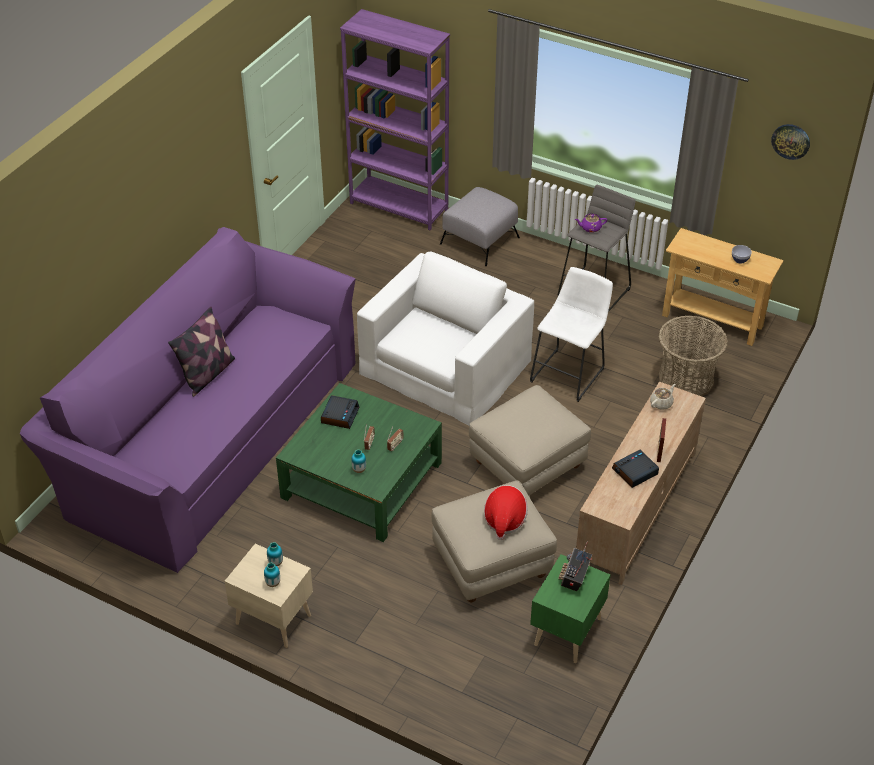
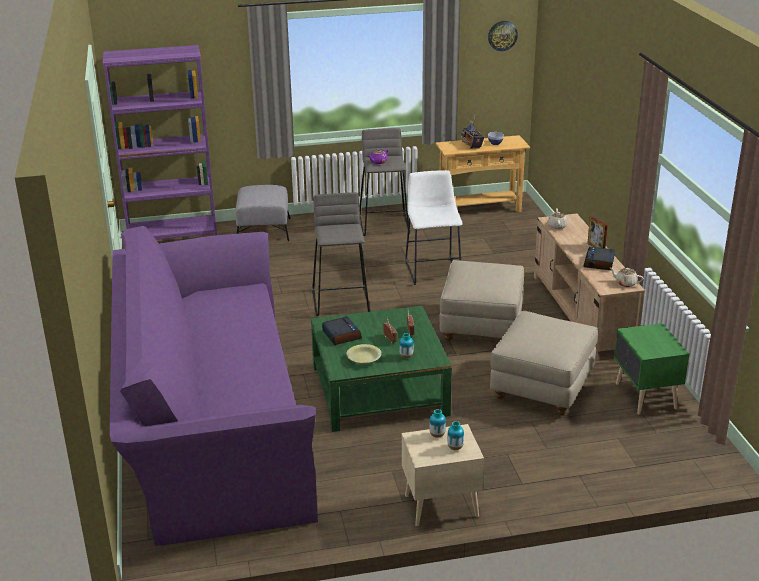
camera: 40 degrees left, 15 degrees down
(207, 374) = (206, 349): pillow -> none
(325, 452) = (364, 359): none -> yellow bowl
(445, 365) = (341, 301): white armchair -> grey stool
(504, 520) = (554, 329): hat -> none
(574, 578) = (646, 335): radio -> radio (471, 145)
(623, 511) = (625, 283): none -> beige teapot
(686, 379) = (509, 242): basket -> none

